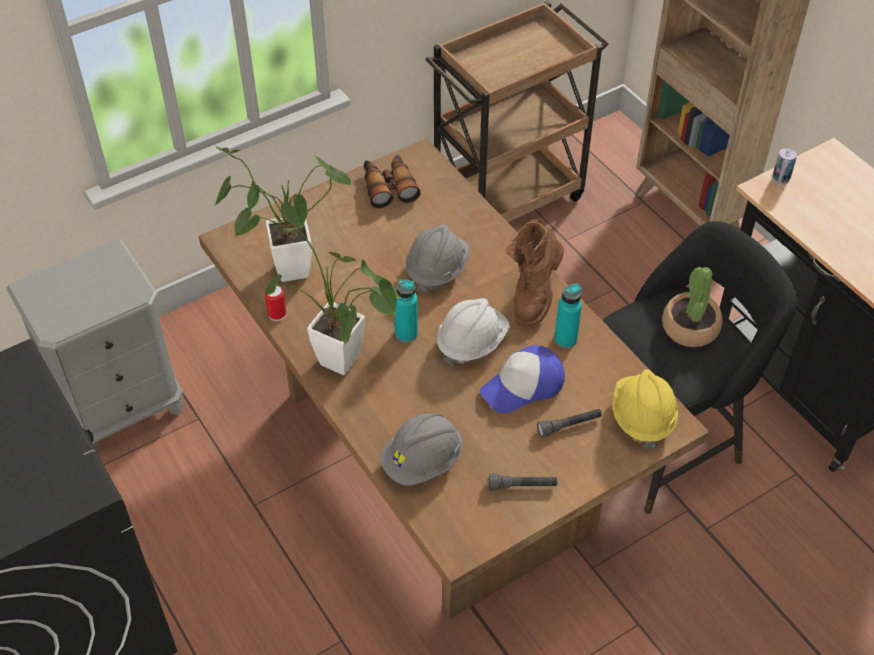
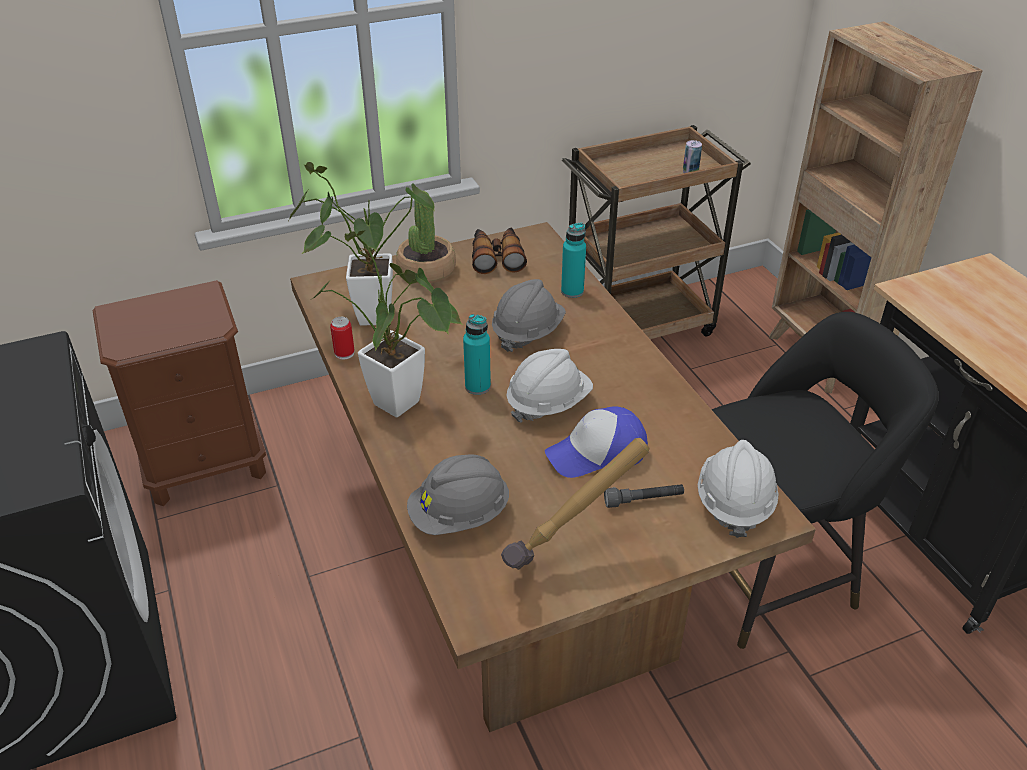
camera: 10 degrees right, 10 degrees down
(121, 407) = (205, 464): grey nightstand -> brown nightstand
(522, 486) = (572, 558): grey flashlight -> hammer
(534, 294) = (629, 366): brown boot -> none
(565, 339) = (656, 413): turquoise bottle -> turquoise bottle (572, 291)
(642, 417) = (734, 503): yellow hard hat -> white hard hat
(690, 328) = (806, 428): potted plant -> potted plant (426, 270)
(780, 179) = (926, 283): can -> can (690, 172)

